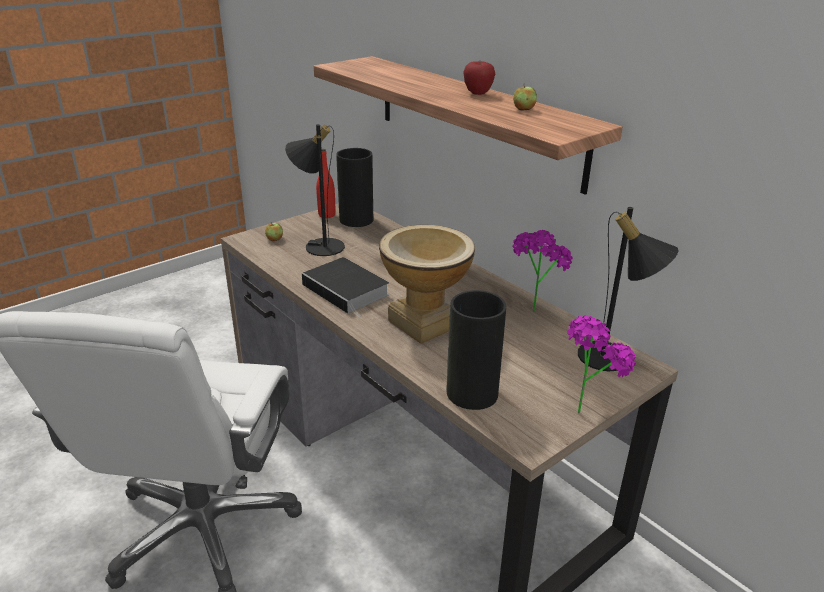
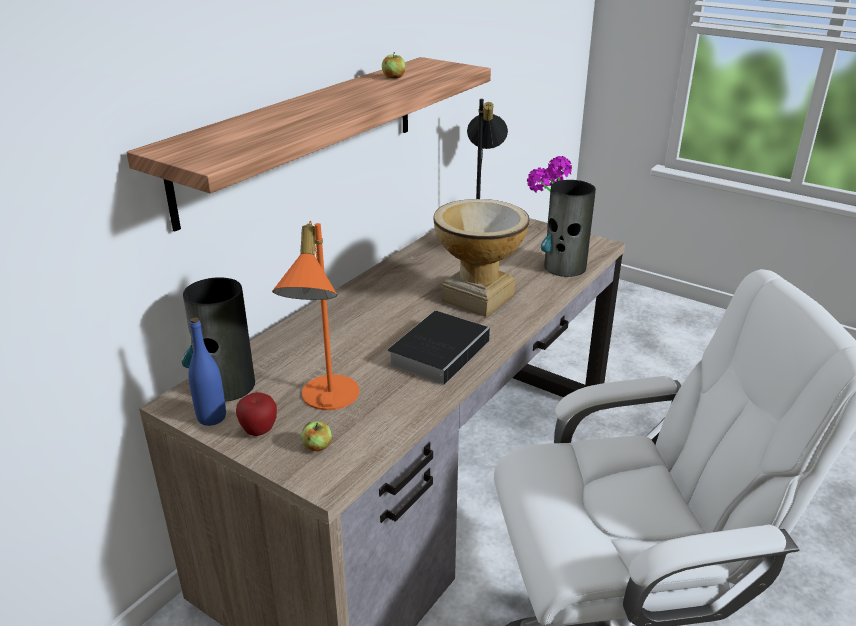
camera: 105 degrees left, 0 degrees up
(319, 245) = (324, 399): black table lamp -> orange table lamp
(326, 215) = (211, 417): red bottle -> blue bottle
(478, 94) = (344, 92): apple -> apple (259, 431)
(534, 305) = (414, 252): potted plant -> none

